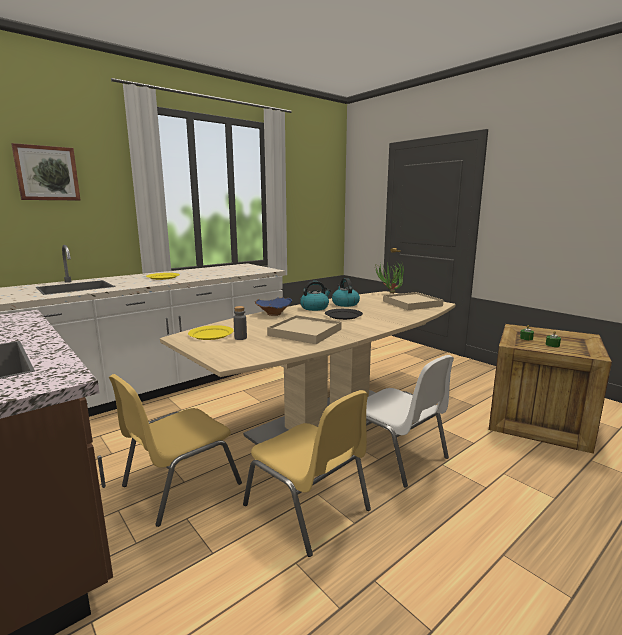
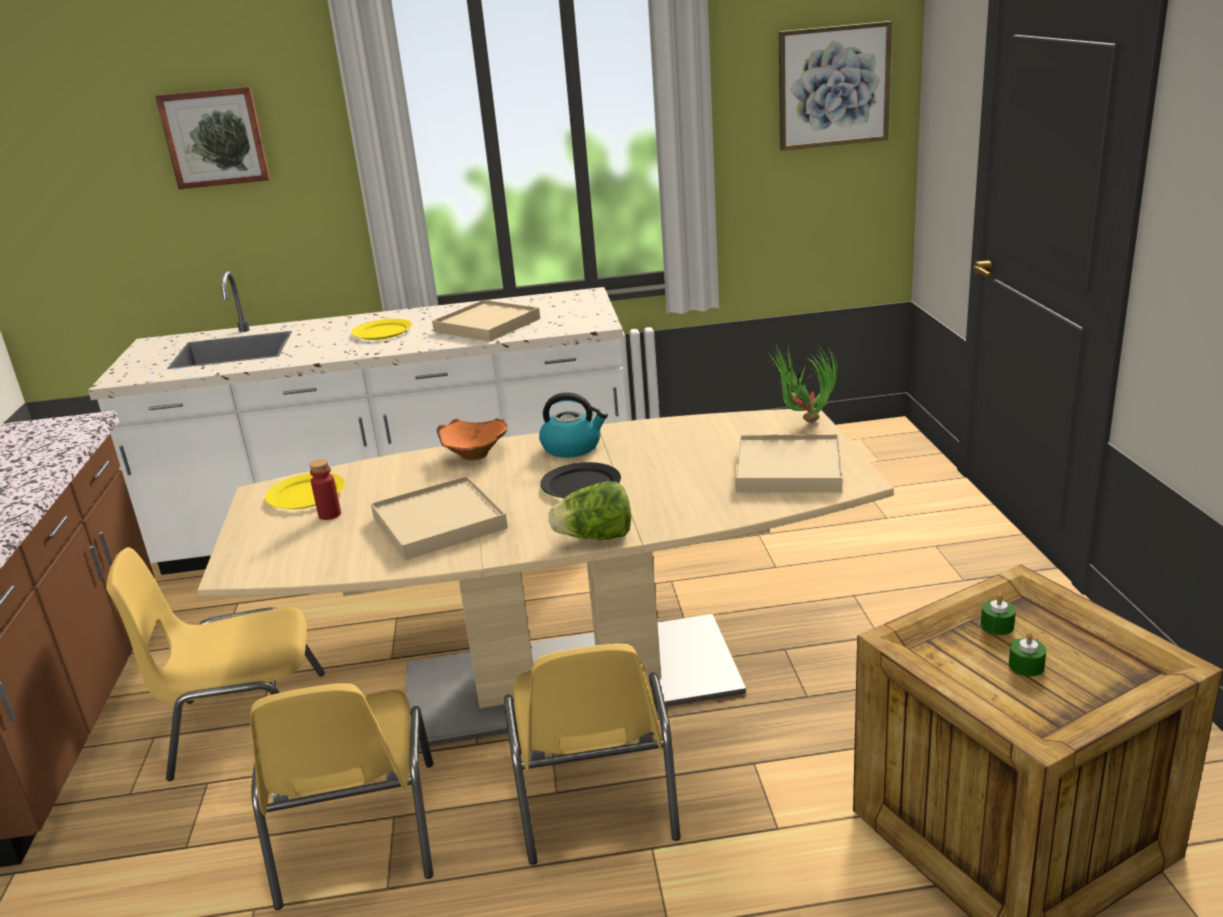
camera: 35 degrees right, 10 degrees up
(217, 273) = (487, 325): none -> beige tray
(240, 338) = (330, 514): grey bottle -> red bottle
(273, 314) = (475, 454): blue bowl -> orange bowl
(320, 188) = (833, 86): none -> picture
(345, 304) = (648, 444): kettle -> none
(384, 326) = (595, 538): none -> lettuce
(396, 455) = (594, 796): white chair -> yellow chair

